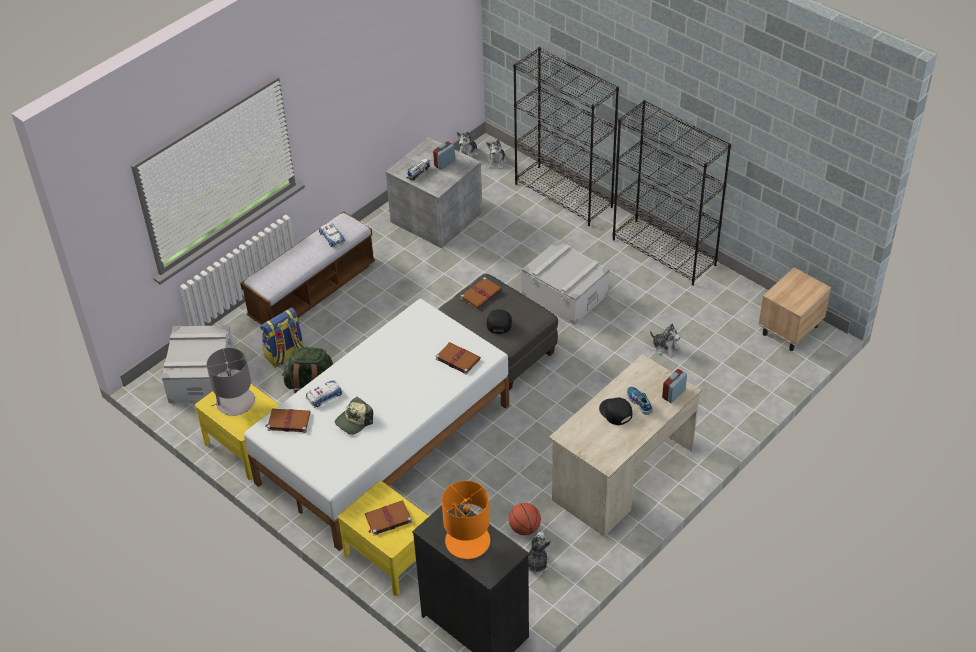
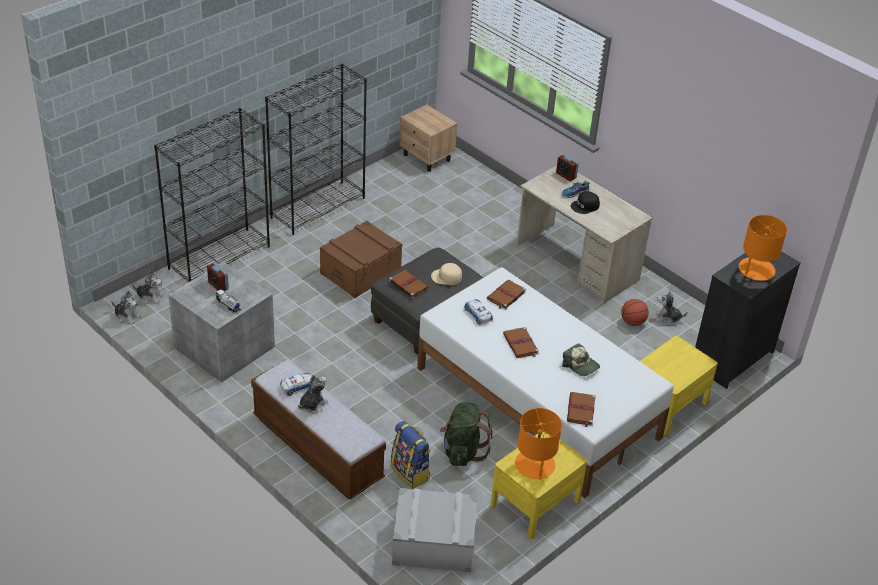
camera: 90 degrees left, 5 degrees down
(235, 402) = (535, 465): grey table lamp -> orange table lamp
(324, 396) = (548, 384): toy car -> toy car (478, 314)
(387, 519) = (677, 363): brown book -> brown book (521, 344)
(498, 322) = (447, 277): black cap -> beige cap
(565, 295) = (360, 271): grey storage box -> brown storage box
(665, 348) = (437, 223): plush toy -> plush toy (312, 405)

